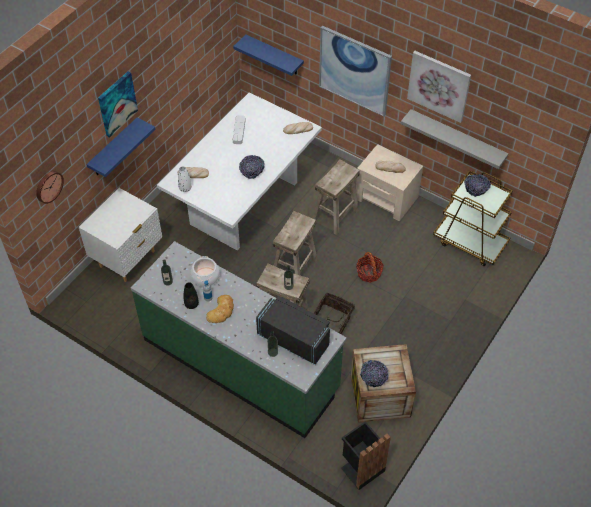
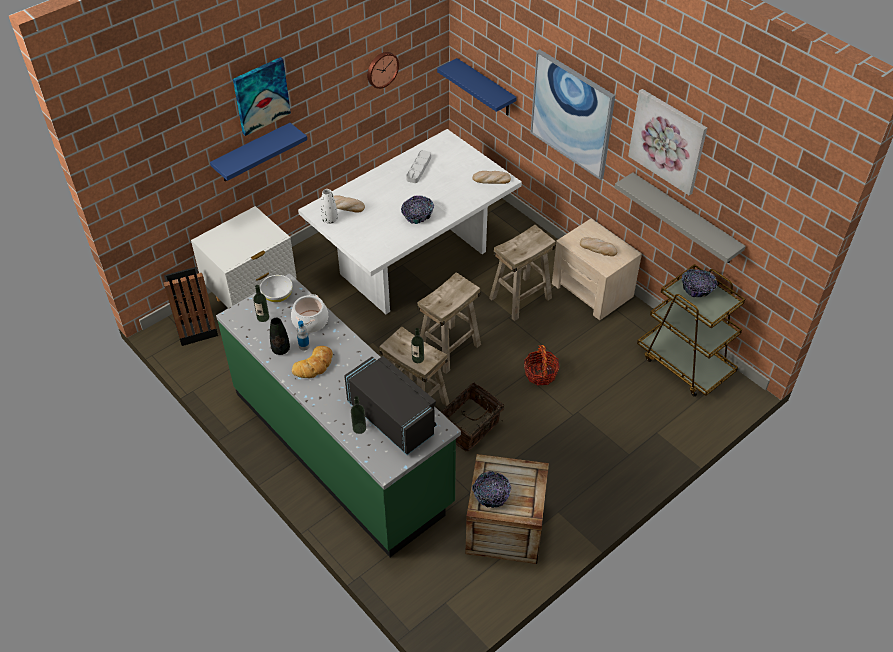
camera: 15 degrees right, 5 degrees down
(48, 186) = (151, 174): wall clock -> wall clock (381, 69)
(172, 261) = (277, 295): none -> white bowl
(361, 468) = (450, 613): black trash can -> black trash can (195, 328)

